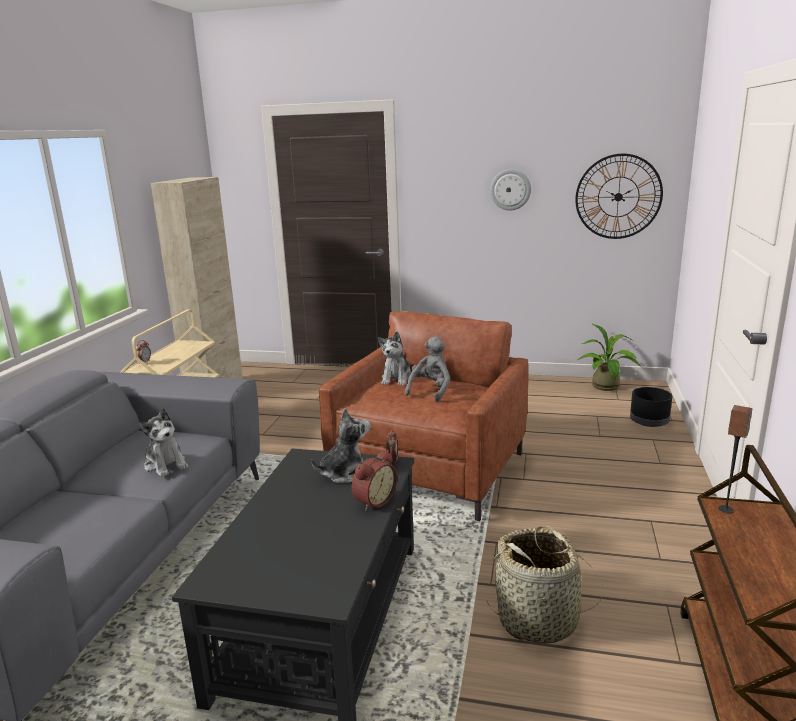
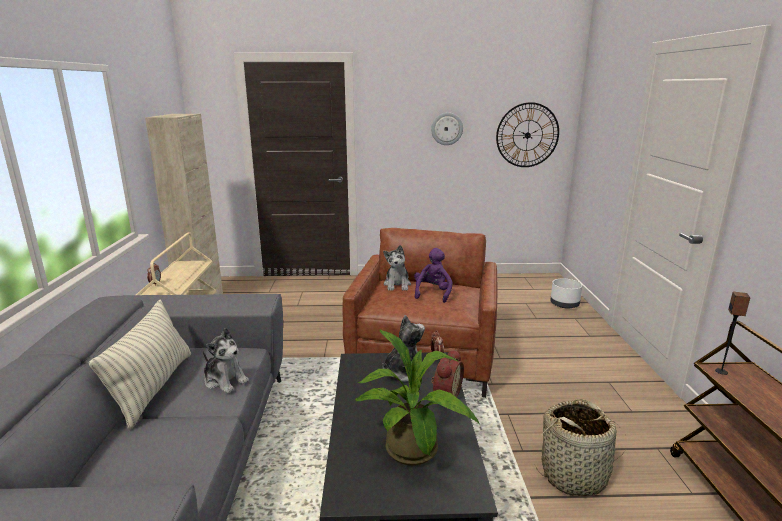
camera: 15 degrees left, 0 degrees up
(98, 464) = (154, 387): none -> pillow
(431, 391) = (432, 293): grey plush toy -> purple plush toy
(607, 388) = (521, 280): potted plant -> potted plant (414, 454)
(648, 421) = (564, 304): black planter -> white planter

